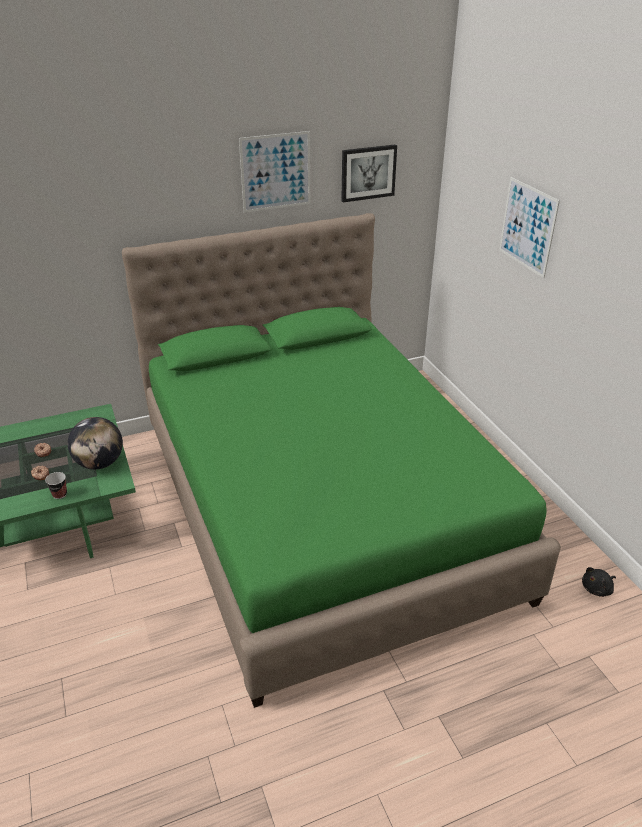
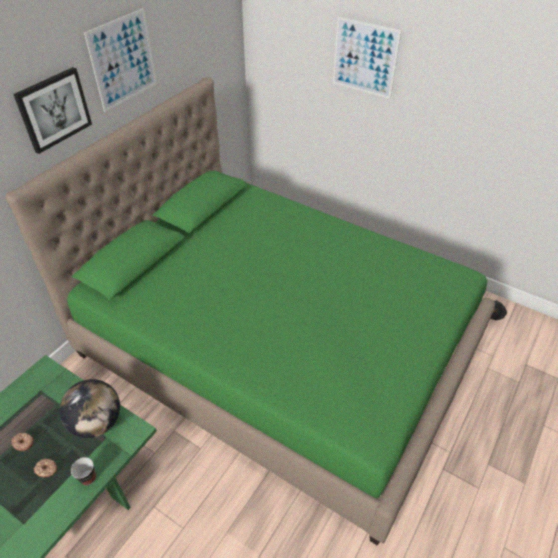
camera: 35 degrees left, 10 degrees up
(368, 172) = (194, 38): picture -> picture (53, 109)

